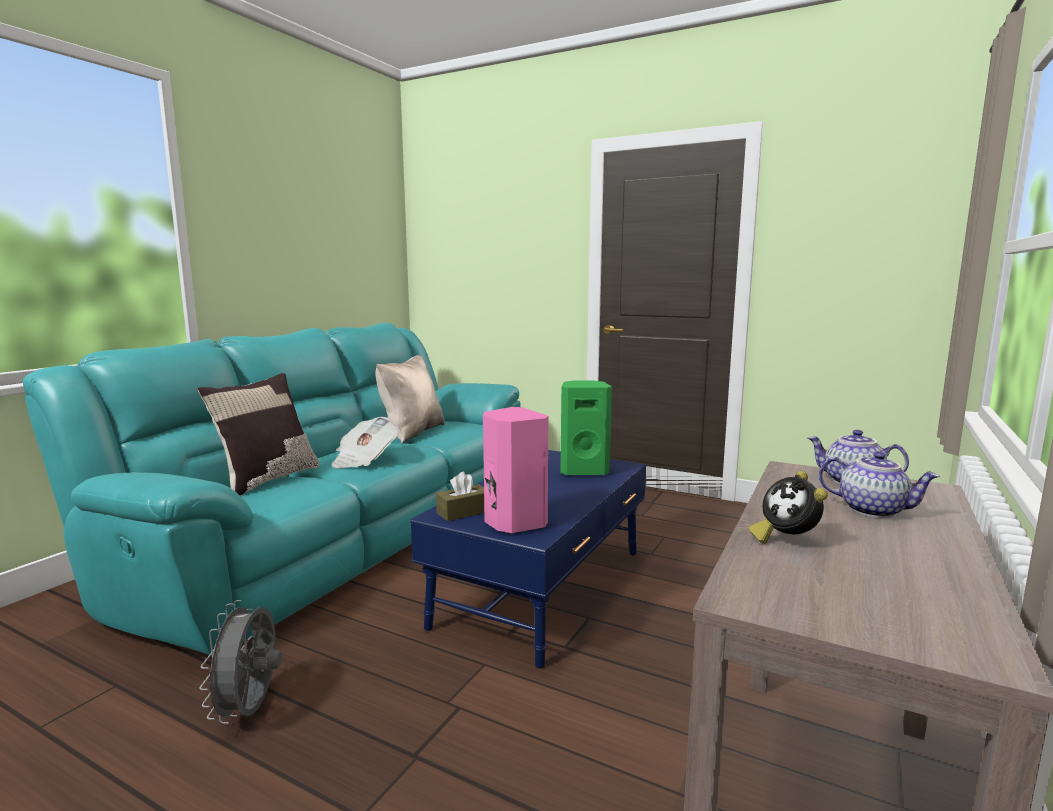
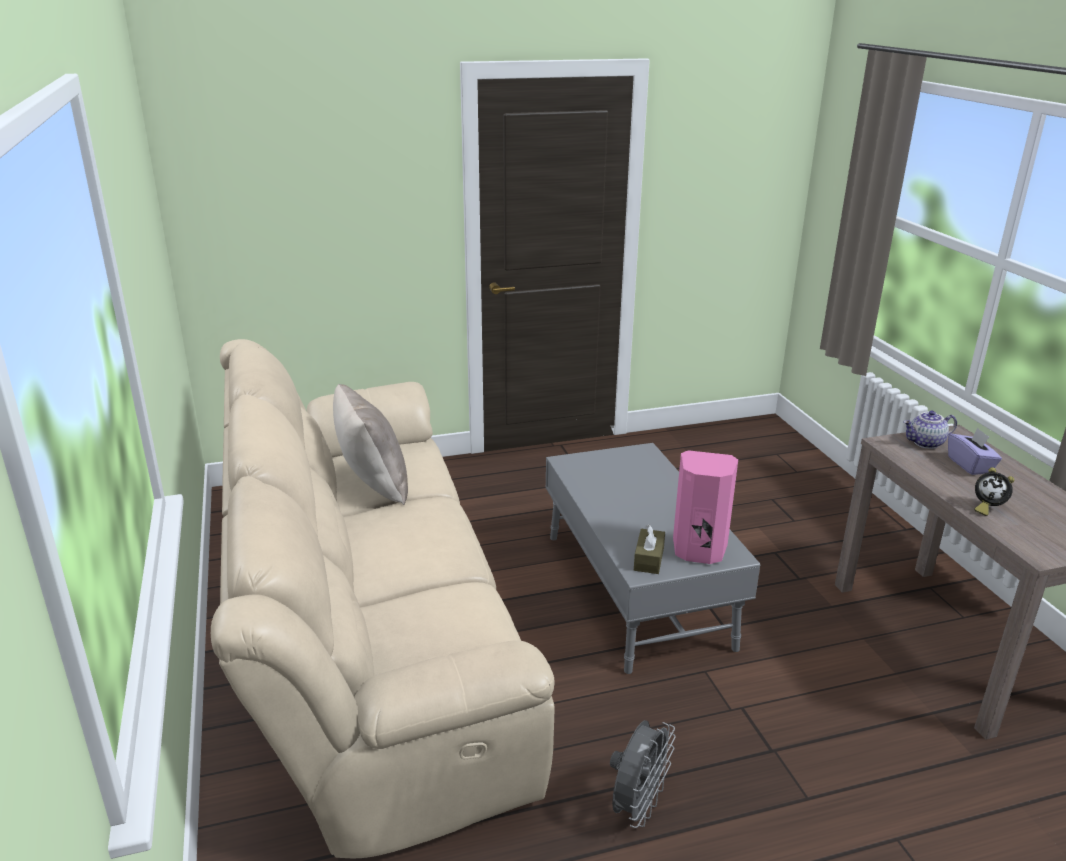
camera: 45 degrees left, 15 degrees up
(251, 710) = (637, 806): grey fan -> grey fan turned 105 degrees counterclockwise
(267, 480) = (400, 616): pillow -> none
(343, 532) = (371, 632): turquoise sofa -> beige sofa
(364, 460) = (429, 545): newspaper -> none
(543, 587) = (635, 589): blue coffee table -> grey coffee table
(583, 470) = (630, 471): green speaker -> none
(873, 510) = (970, 465): teapot -> purple tissue box

